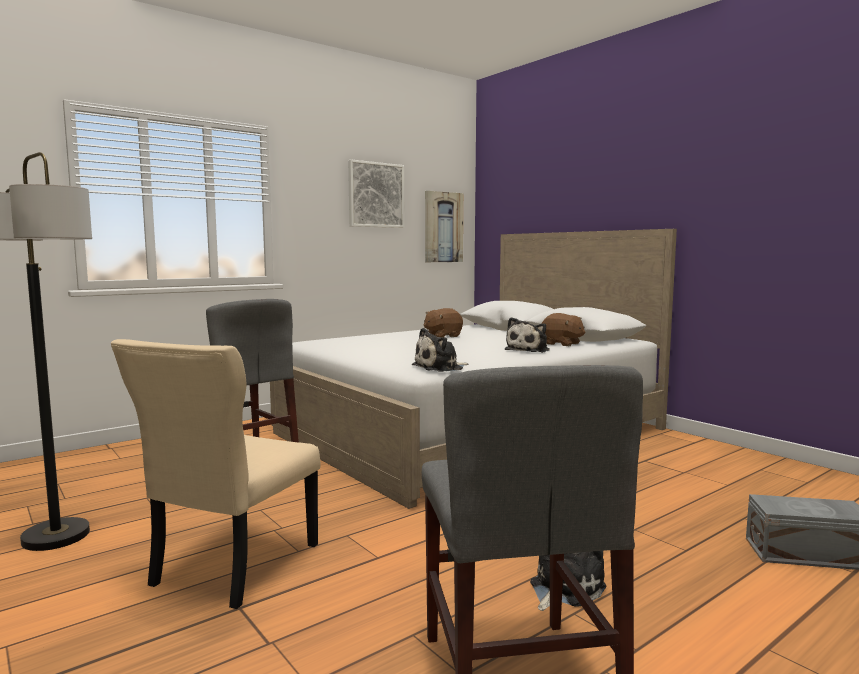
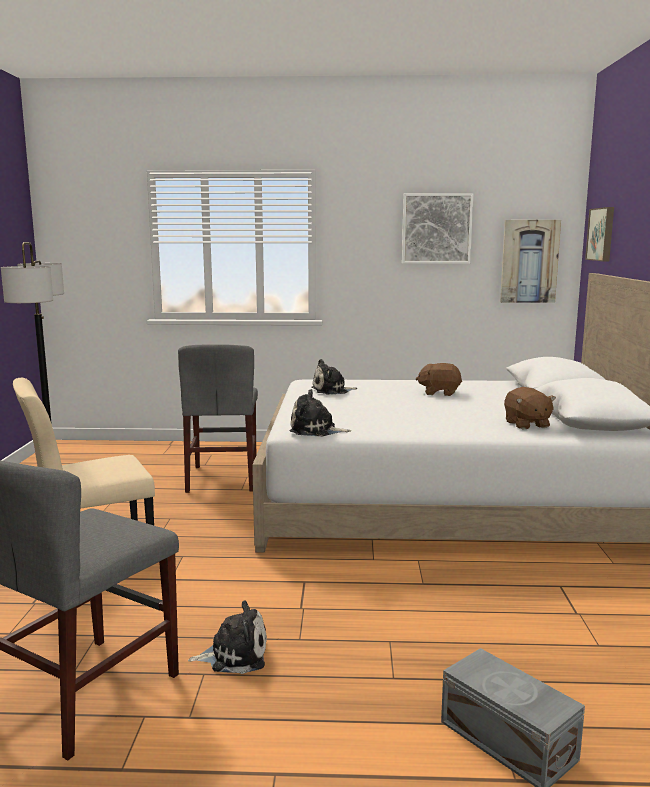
camera: 40 degrees right, 5 degrees up
(507, 203) = (602, 234): none -> picture
(529, 350) = (462, 426): plush toy -> plush toy (332, 391)

